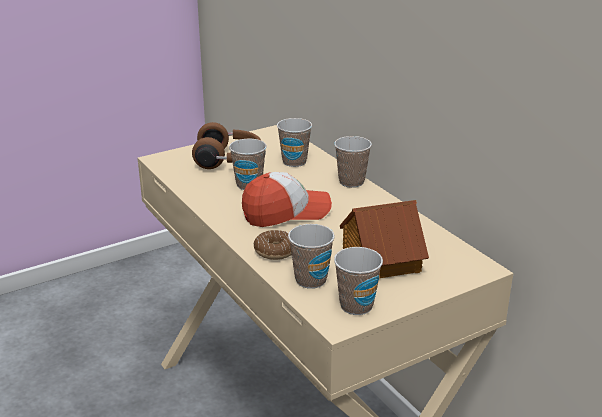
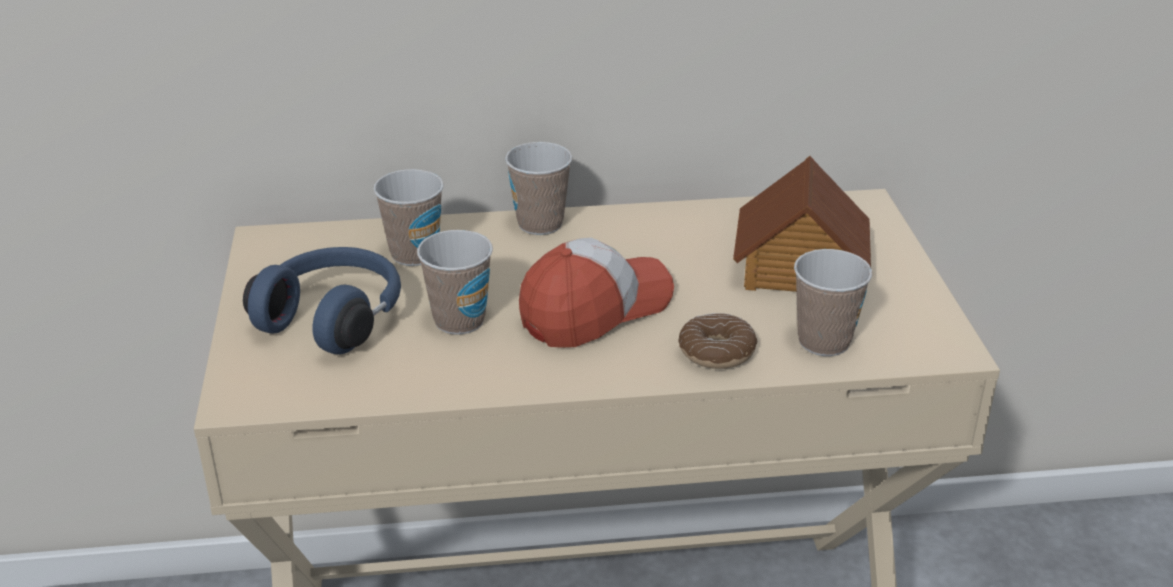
camera: 65 degrees left, 5 degrees up
(229, 160) = (334, 318): brown headphones -> blue headphones
(286, 213) = (595, 309): cap -> cap turned 45 degrees clockwise
(356, 306) = (912, 323): cup -> none

